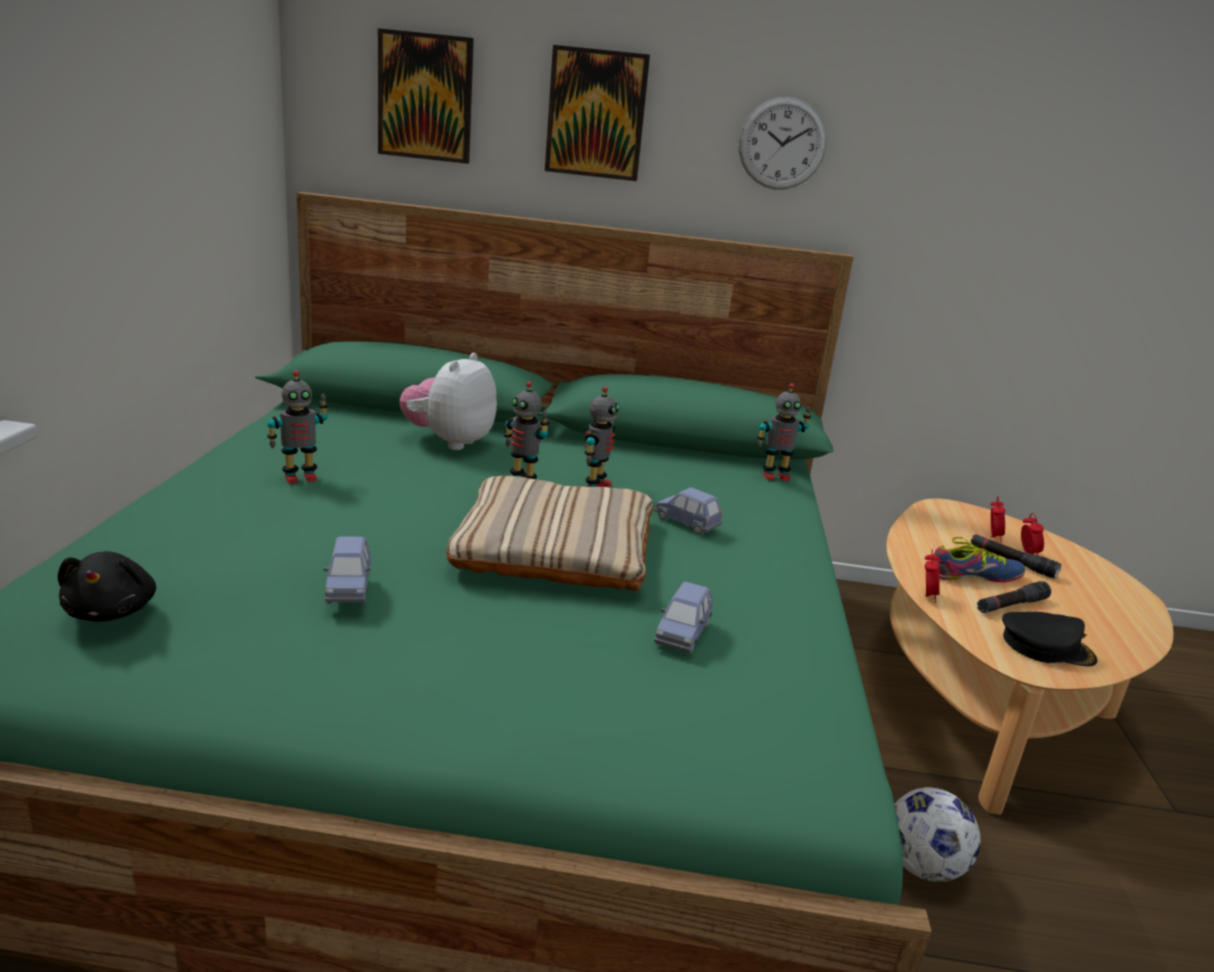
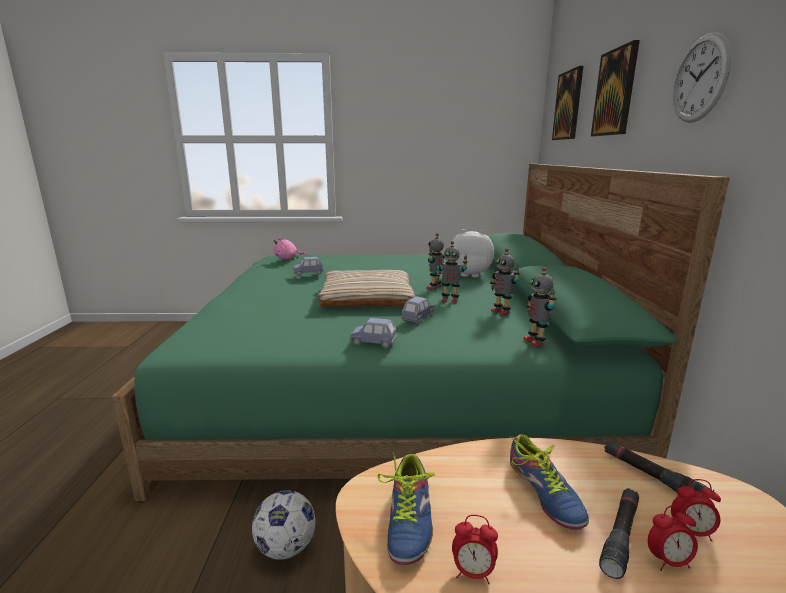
camera: 85 degrees right, 5 degrees down
(112, 611) = (288, 258): black plush toy -> pink plush toy
(300, 477) = (399, 262): toy robot -> toy robot (501, 312)
(682, 634) = (291, 319): blue toy car -> blue toy car (373, 342)
(927, 596) = (468, 451): alarm clock -> alarm clock (473, 572)
(1011, 605) = (489, 509): black flashlight -> black flashlight (650, 476)
(1045, 647) = (409, 519): black cap -> shoe

